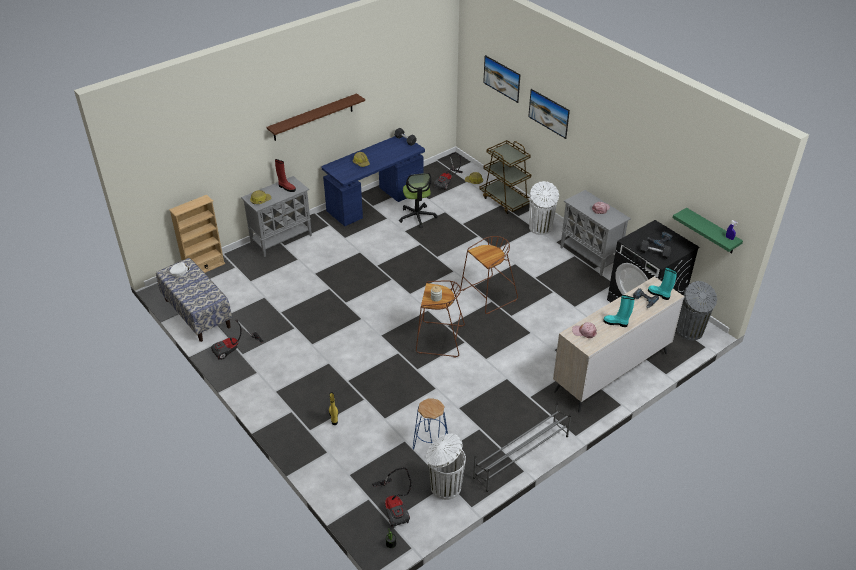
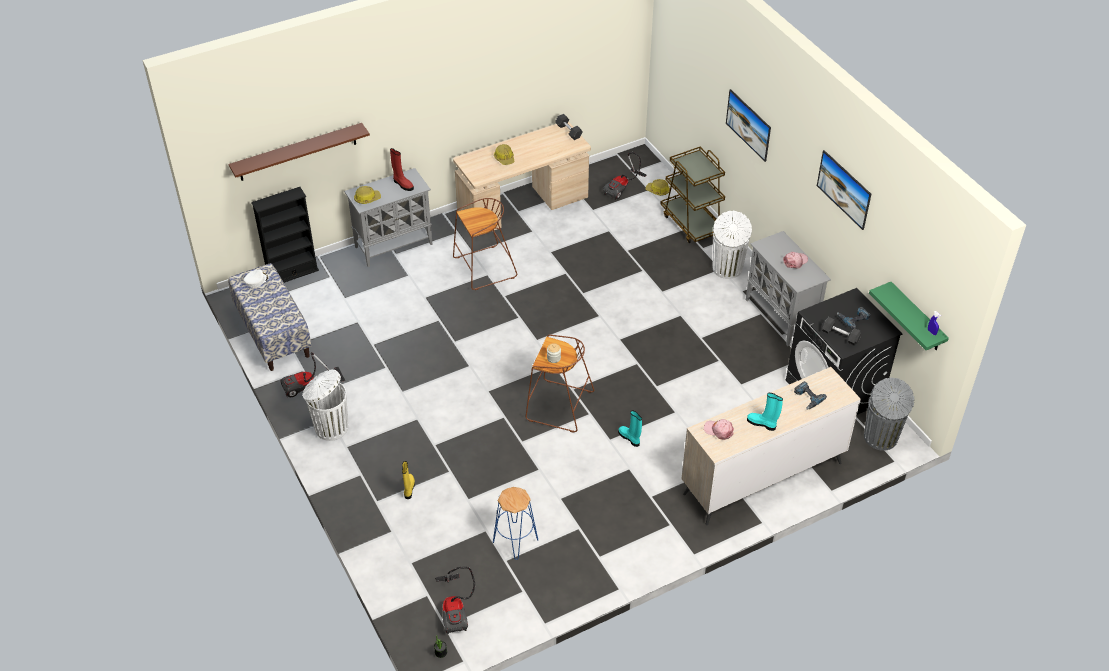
camera: 10 degrees right, 5 degrees up
(204, 268) = (292, 273): beige bookcase -> black bookcase
(313, 117) = (445, 98): brown shelf -> brown shelf (297, 152)
(375, 202) = (523, 206): blue desk -> beige desk
(417, 217) = (571, 233): office chair -> none
(444, 486) = (519, 594): white trash can -> white trash can (330, 427)
(488, 296) = (634, 356): brown stool -> brown stool (484, 268)
(501, 85) = (698, 75): picture -> picture (842, 198)
(520, 456) = (619, 570): grey shoe rack -> none
(659, 294) = (829, 392): turquoise boot -> turquoise boot (630, 438)

